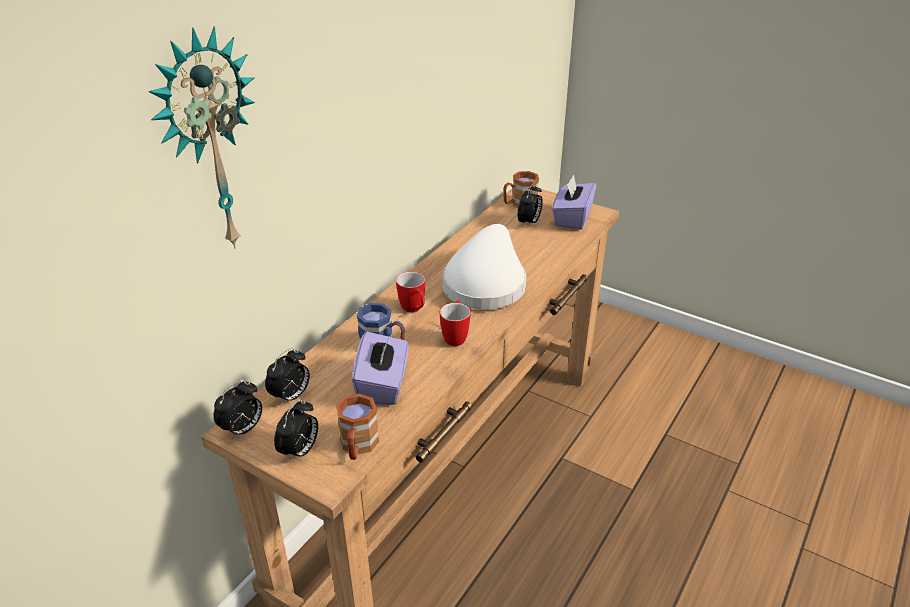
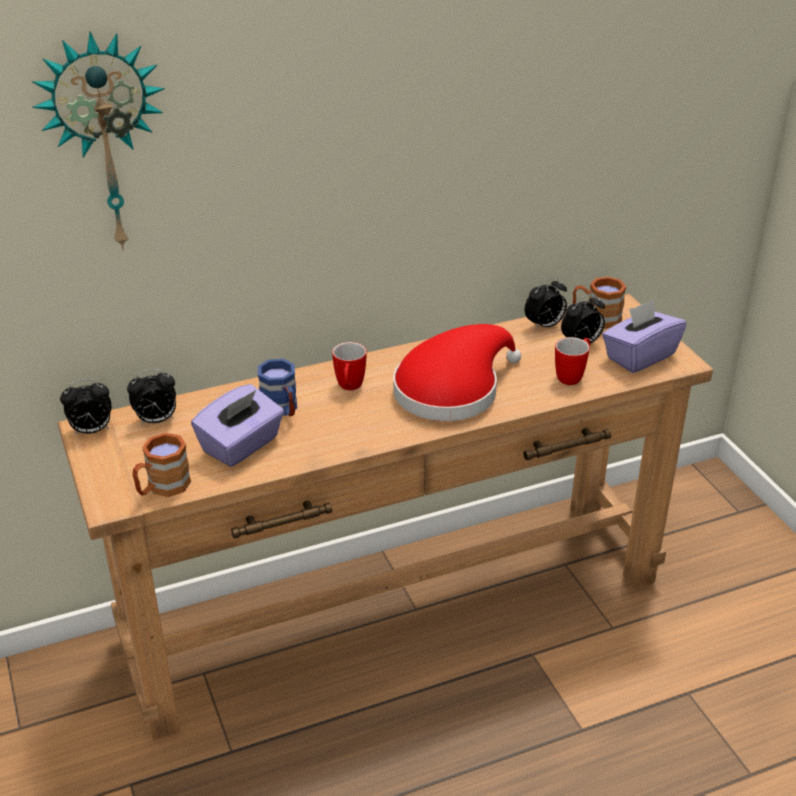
camera: 35 degrees right, 0 degrees up
(300, 451) = (114, 469): alarm clock -> alarm clock (544, 326)
(455, 336) = (359, 430): mug -> mug (573, 376)
(485, 283) = (452, 390): white hat -> red hat

